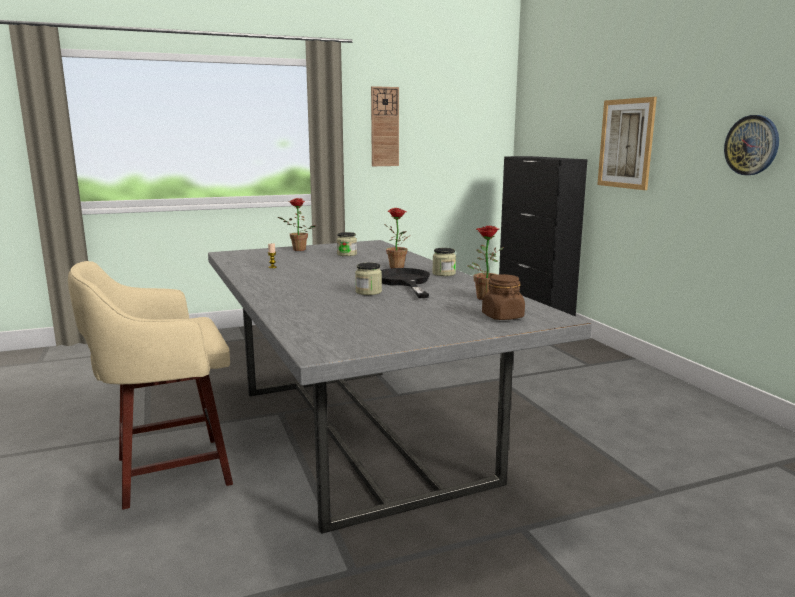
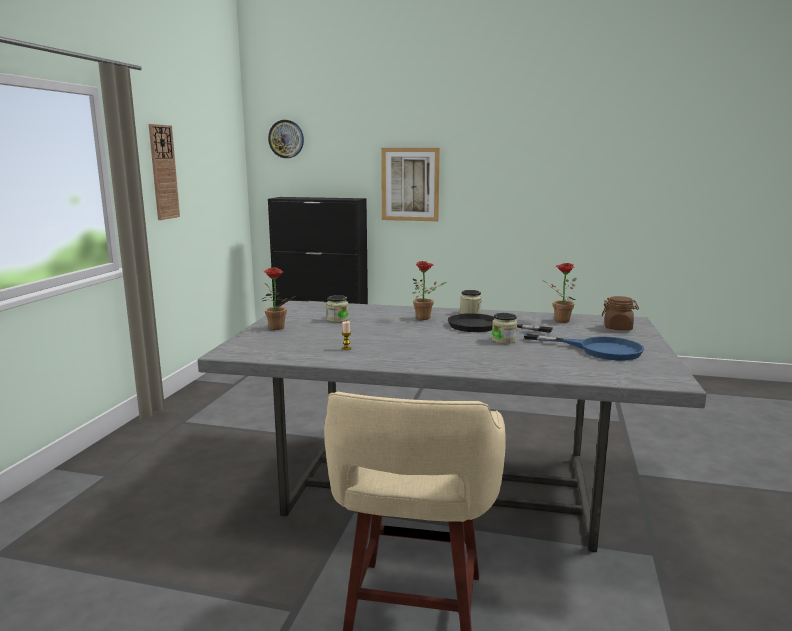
camera: 55 degrees left, 0 degrees up
(394, 319) = (598, 349): none -> blue frying pan
(752, 145) = (531, 185): wall clock -> wall clock (286, 139)

